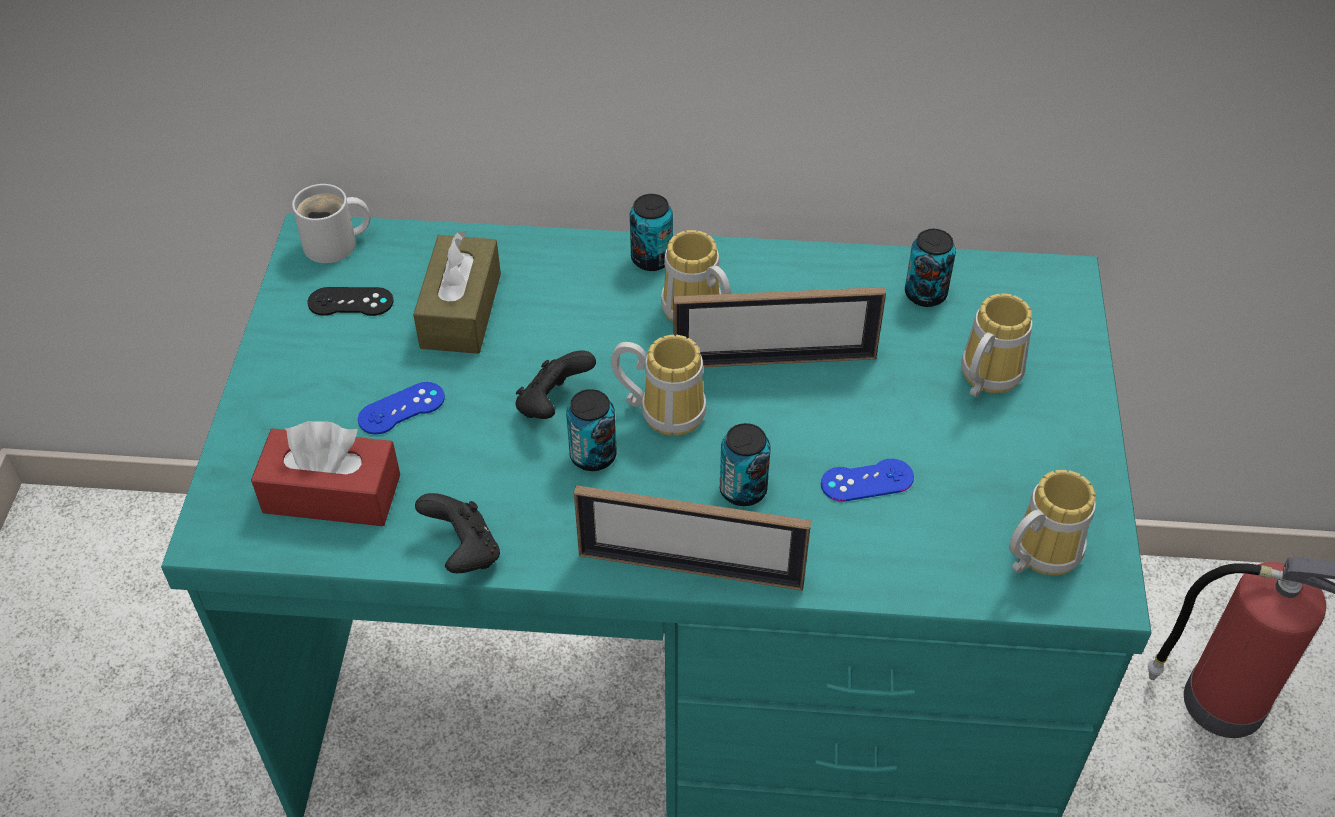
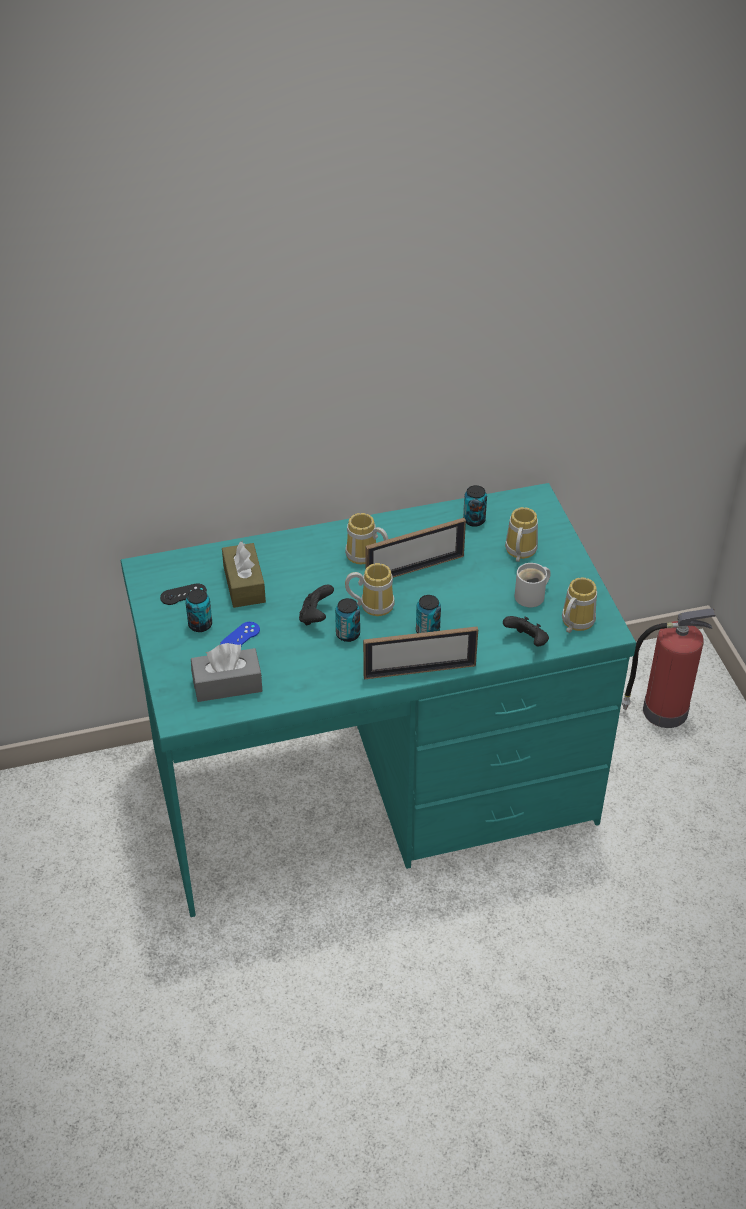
camera: 20 degrees left, 5 degrees down
(332, 494) = (227, 684): red tissue box -> grey tissue box
(335, 245) = (158, 568): white mug -> white mug (532, 596)
(464, 551) = (307, 692): black game controller -> black game controller (527, 641)
(651, 258) = (329, 536): can -> can (200, 625)
(867, 480) = (484, 612): blue game controller -> none

